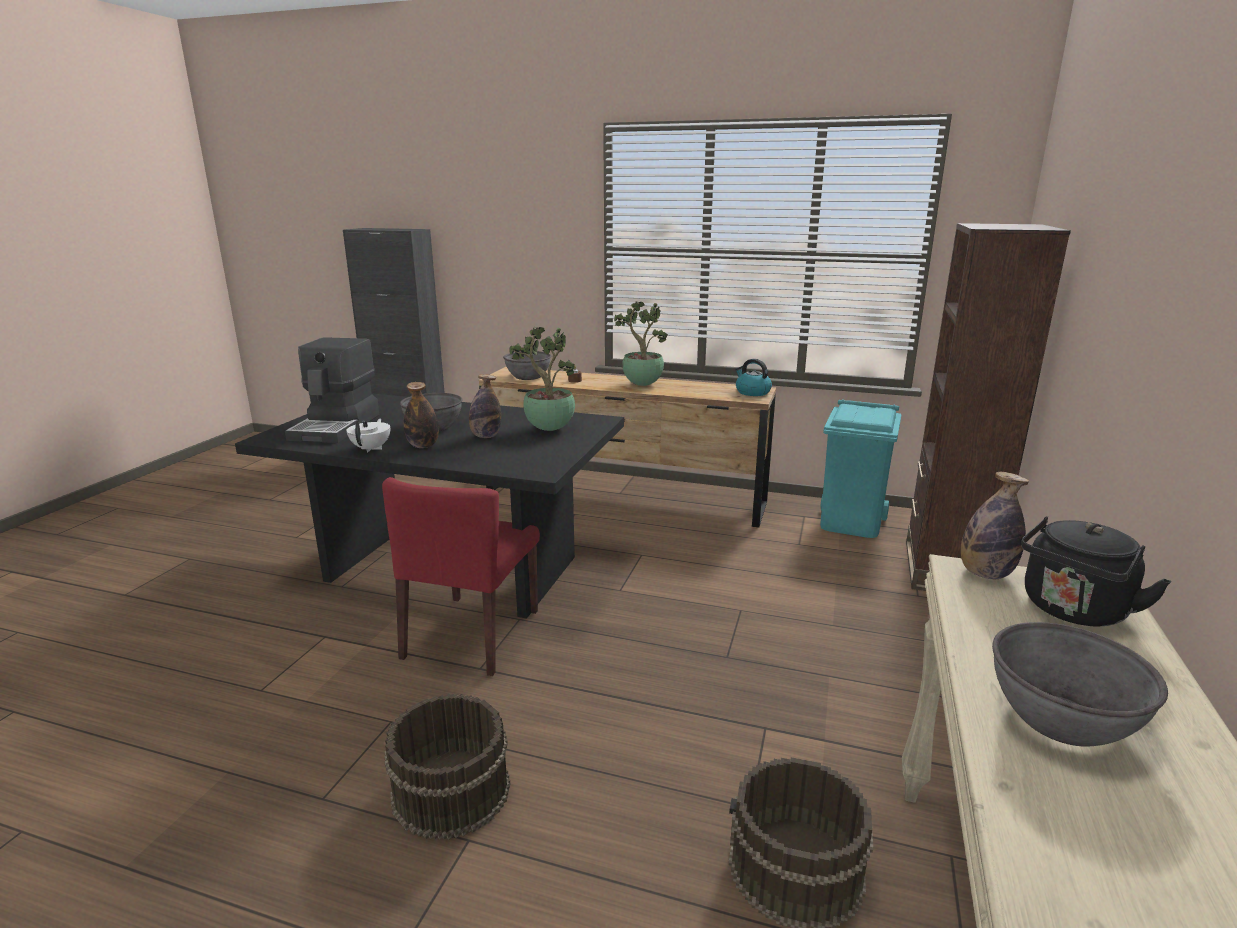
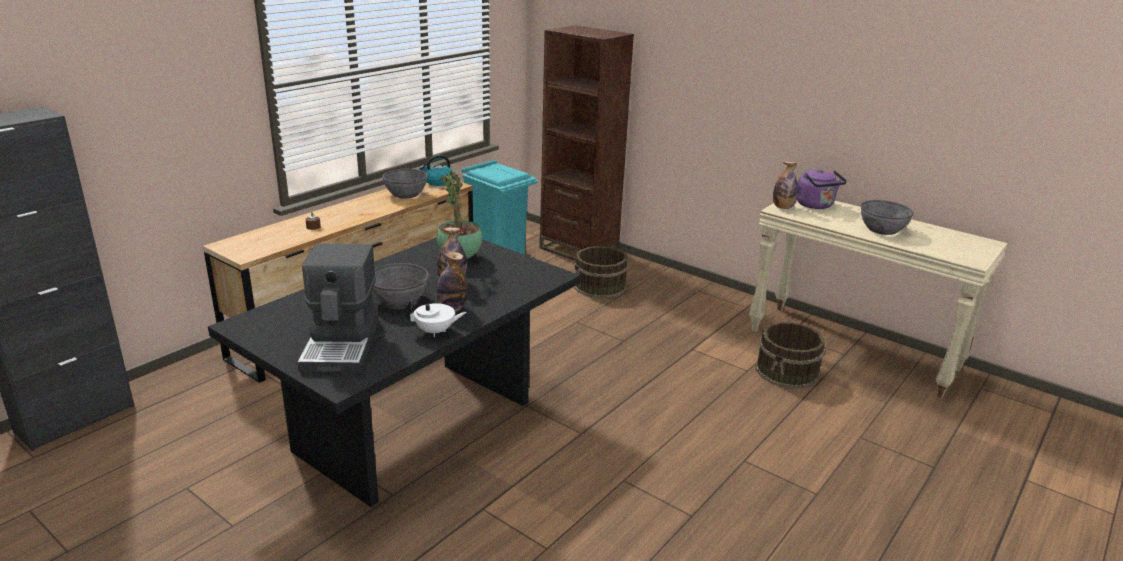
camera: 70 degrees left, 5 degrees up
(337, 427) = (342, 344): coffee machine -> coffee machine turned 60 degrees clockwise
(371, 448) = (435, 331): white teapot -> white teapot turned 150 degrees clockwise
(449, 791) = (703, 462): brown bucket -> brown bucket (600, 286)
(471, 634) = (533, 430): red chair -> none
(528, 377) = (267, 242): grey bowl -> grey bowl (406, 194)
(641, 385) = (366, 208): potted plant -> none
(1072, 611) = (816, 205): black kettle -> purple kettle

